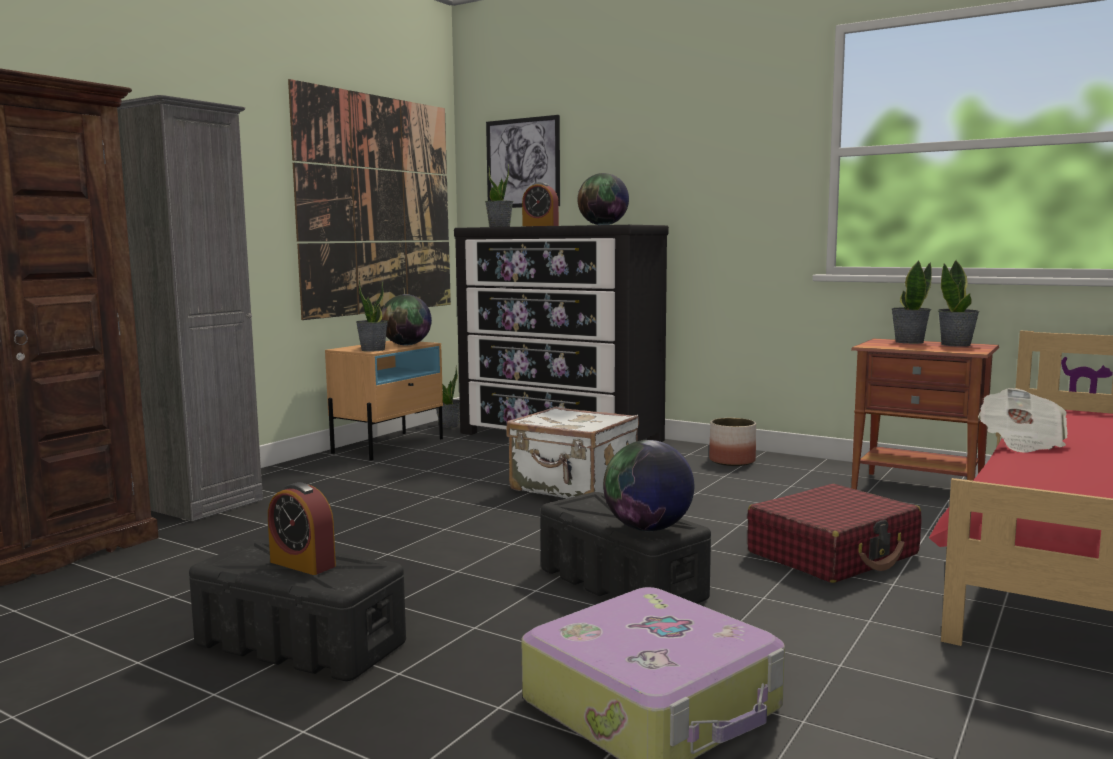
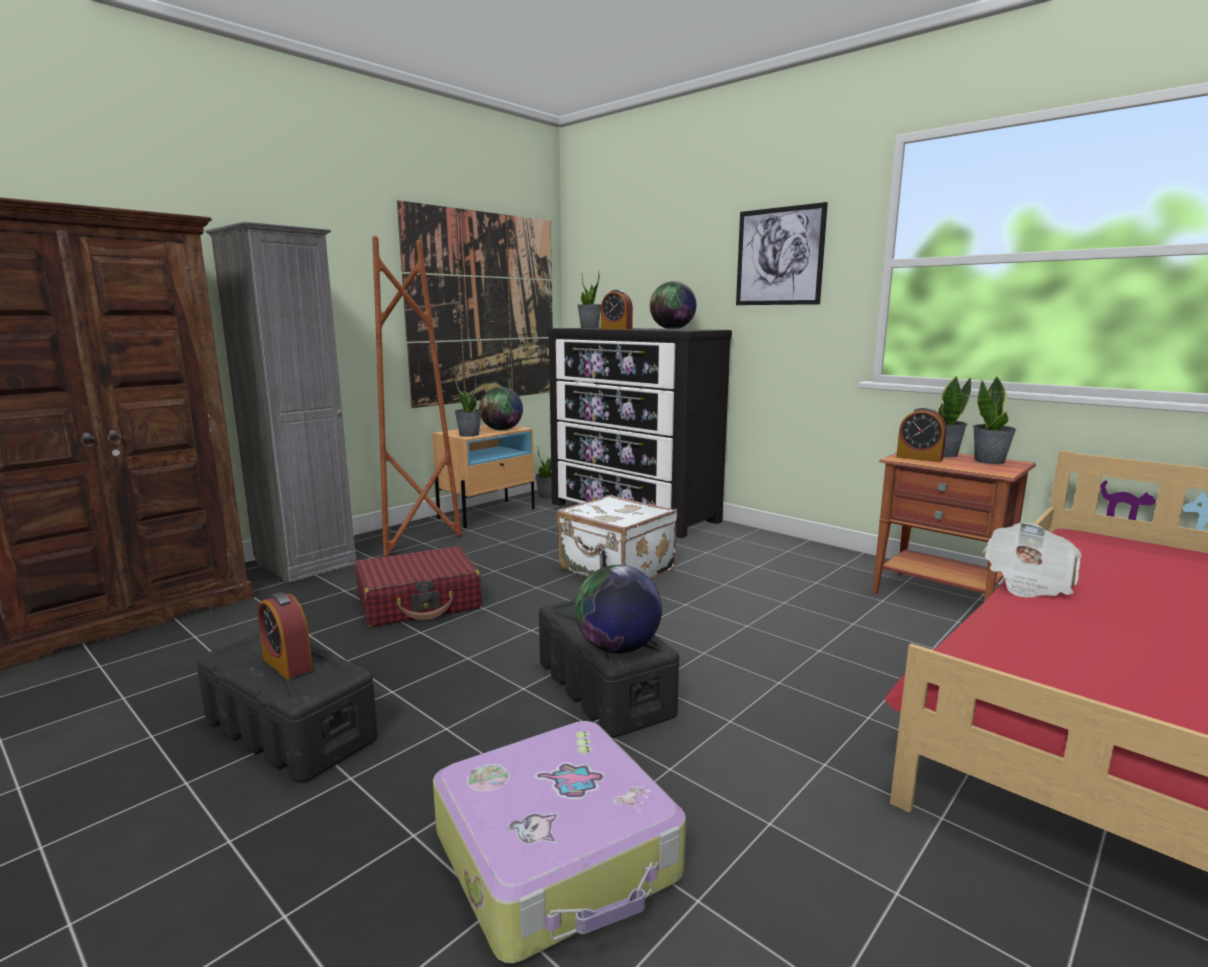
camera: 10 degrees right, 5 degrees up
(314, 475) = (411, 540): none -> brown clothes rack
(523, 163) = (613, 270): picture -> picture (779, 256)
(732, 461) = (773, 550): planter -> none
(833, 554) = (823, 671): red suitcase -> red suitcase (419, 602)
(889, 345) = (919, 458): none -> alarm clock

